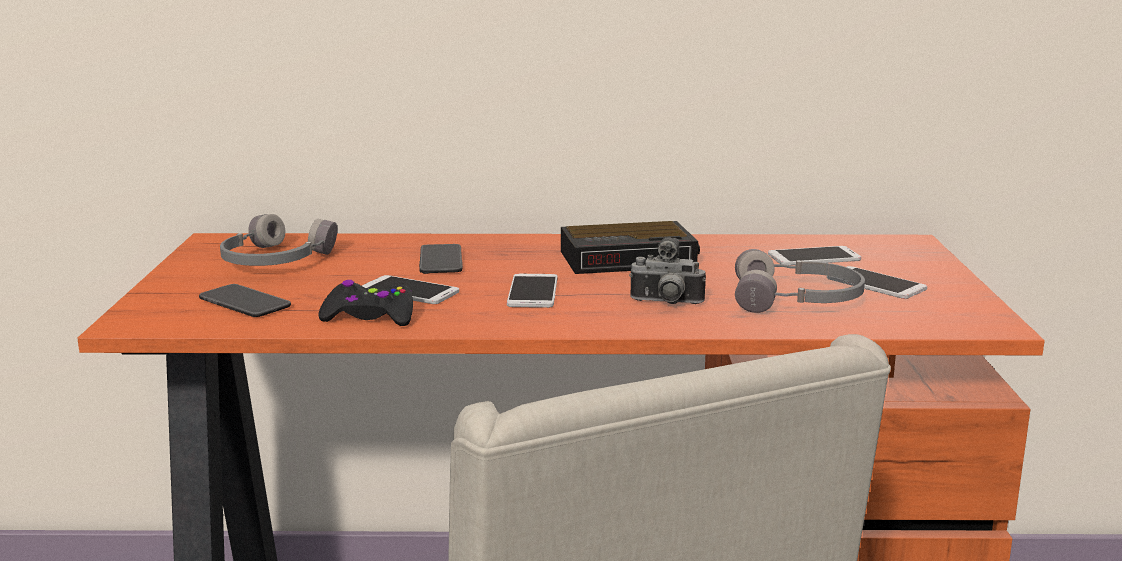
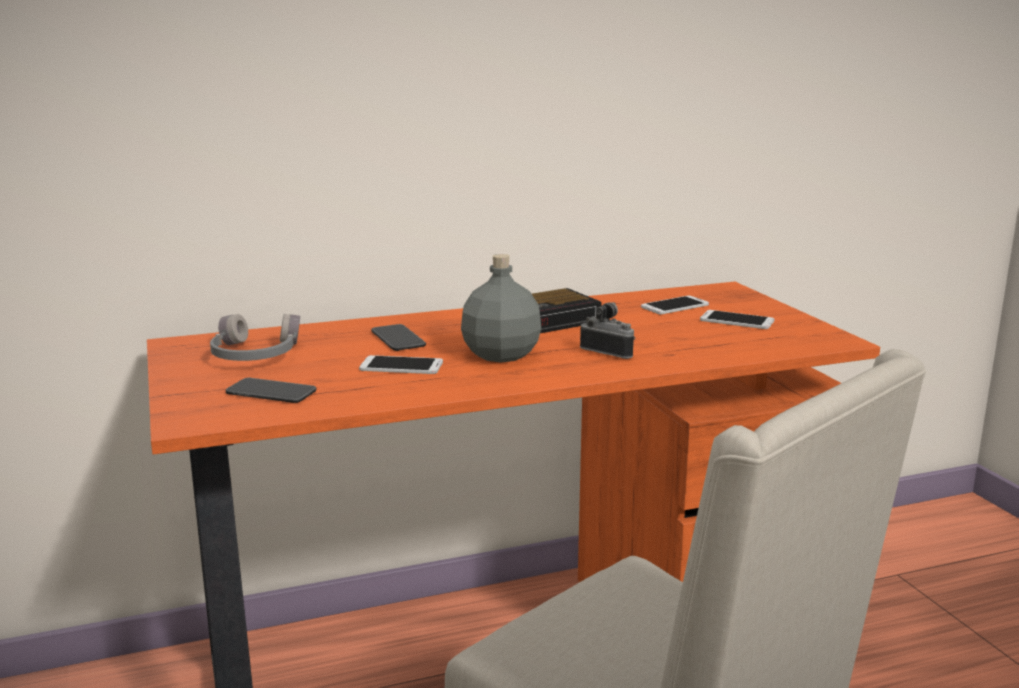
camera: 20 degrees left, 0 degrees up
(369, 317) = (393, 390): black game controller -> none
(533, 292) = (500, 355): phone -> grey bottle
(666, 303) = (609, 352): camera -> camera turned 135 degrees counterclockwise
(797, 301) = (698, 339): grey headphones -> none

